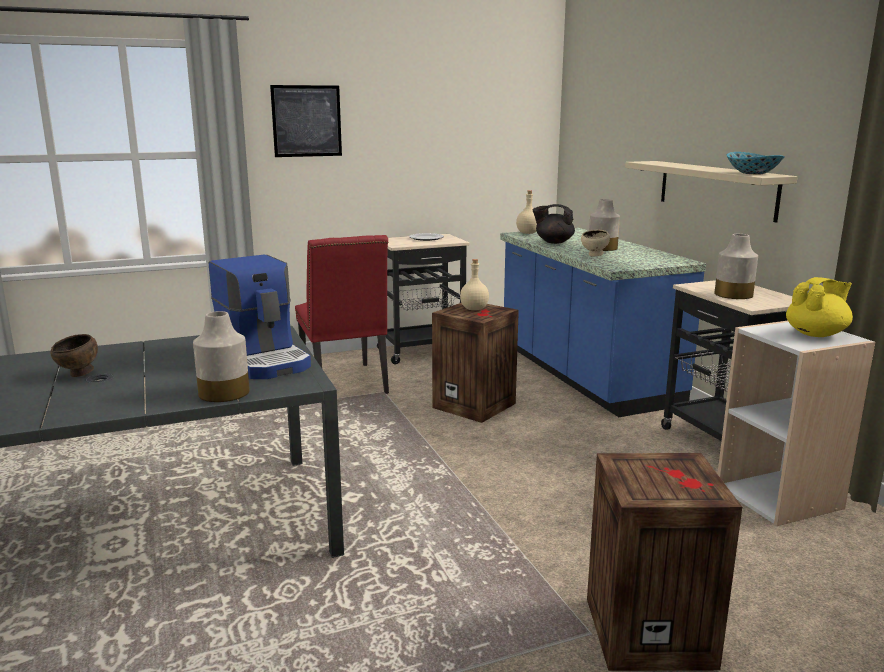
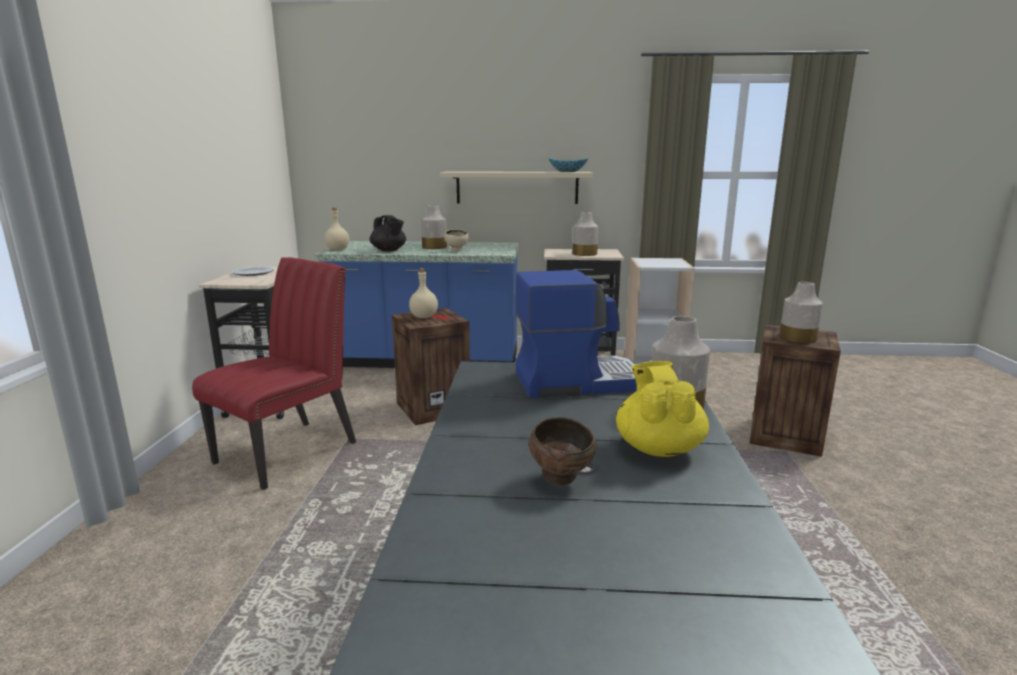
camera: 65 degrees left, 0 degrees up
(306, 121) = (110, 131): picture -> none
(343, 382) = (286, 454): red chair -> red chair turned 60 degrees counterclockwise
(553, 242) = (389, 250): black teapot -> black teapot turned 75 degrees counterclockwise
(647, 475) = (797, 338): none -> beige vase
(816, 334) = (663, 261): yellow teapot -> yellow teapot (658, 447)

